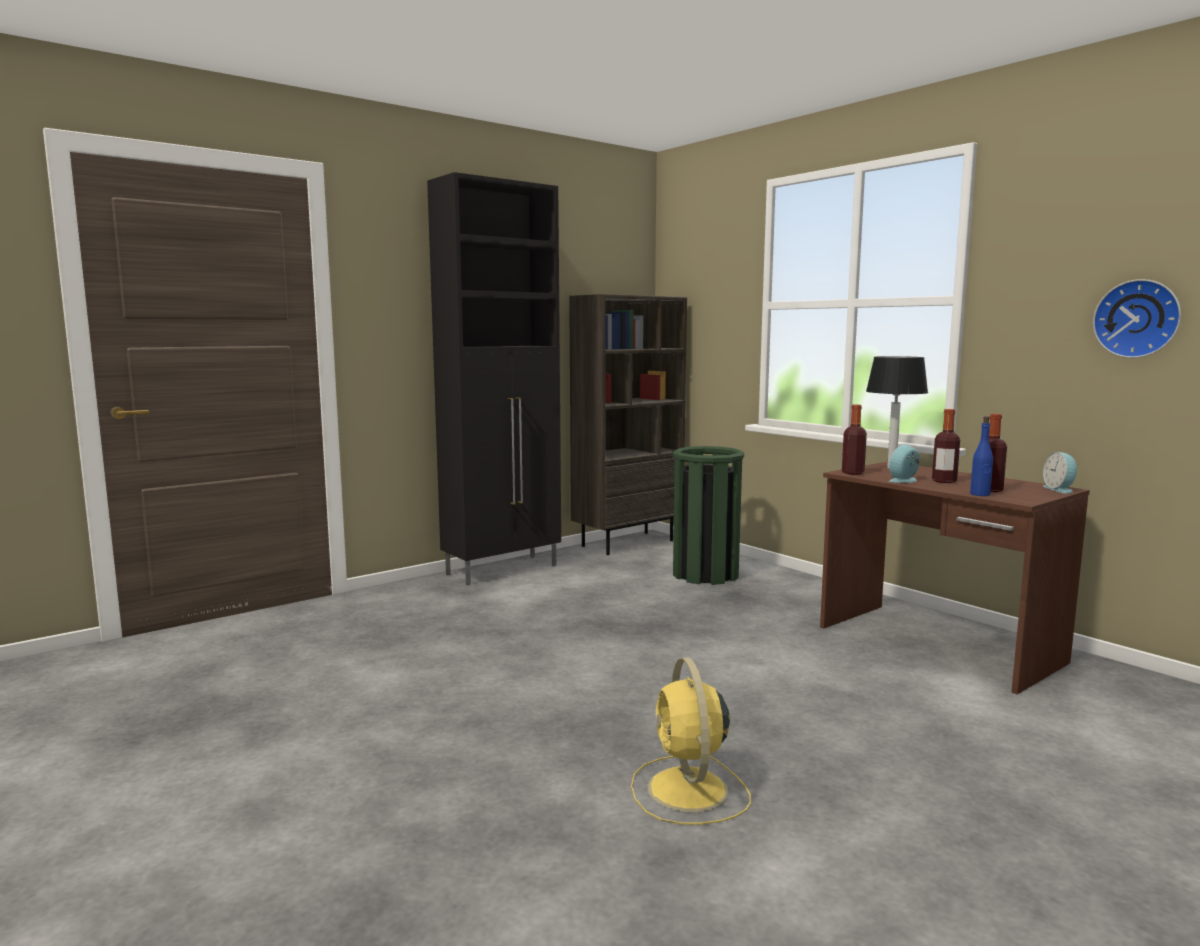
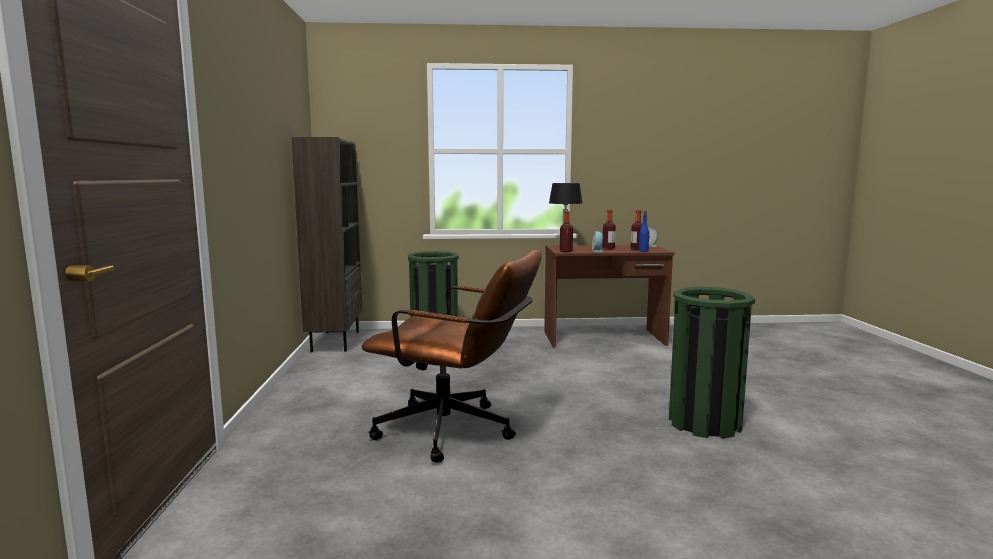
camera: 55 degrees left, 0 degrees up
(461, 657) = (457, 432): none -> brown office chair
(504, 570) = (306, 382): black cabinet -> none
(688, 791) = (705, 423): yellow fan -> green trash can
(1137, 319) = (655, 162): wall clock -> none

